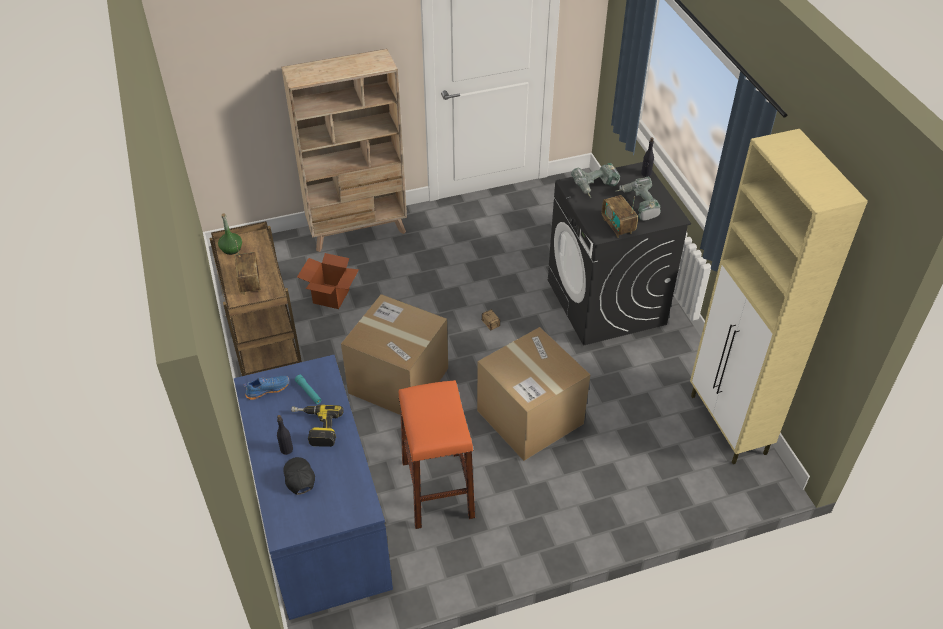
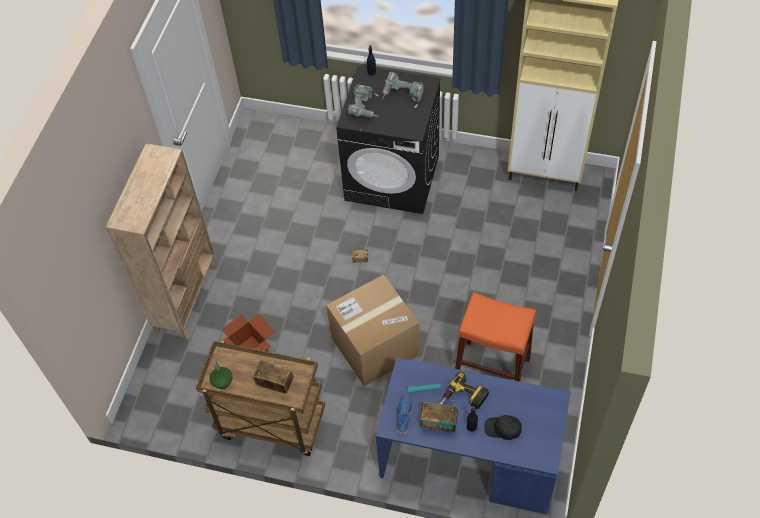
camera: 55 degrees left, 10 degrees up
(530, 417) = (465, 280): cardboard box -> none
(618, 226) = (413, 118): radio -> radio (438, 423)

